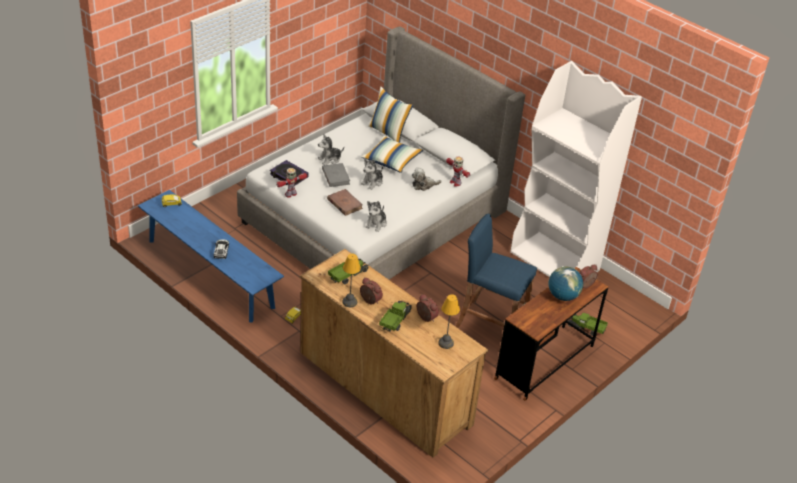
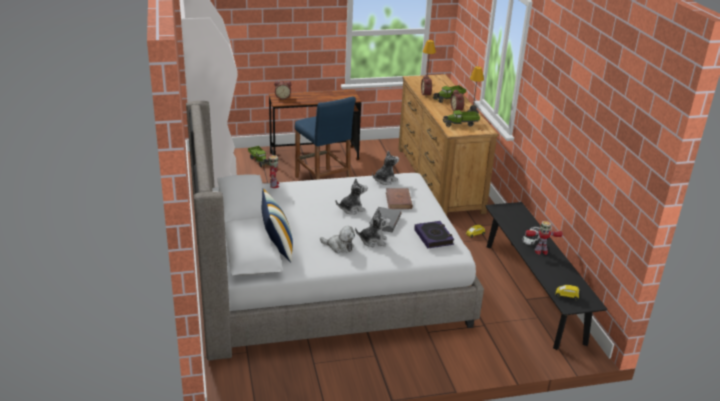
camera: 145 degrees left, 10 degrees down
(210, 273) = (533, 291): blue bench -> black bench
(291, 194) = (444, 223): toy robot -> toy robot (540, 251)
(392, 160) = (309, 220): pillow -> none
(423, 185) = (306, 192): plush toy -> plush toy (339, 246)
(563, 296) = (307, 98): globe -> none

